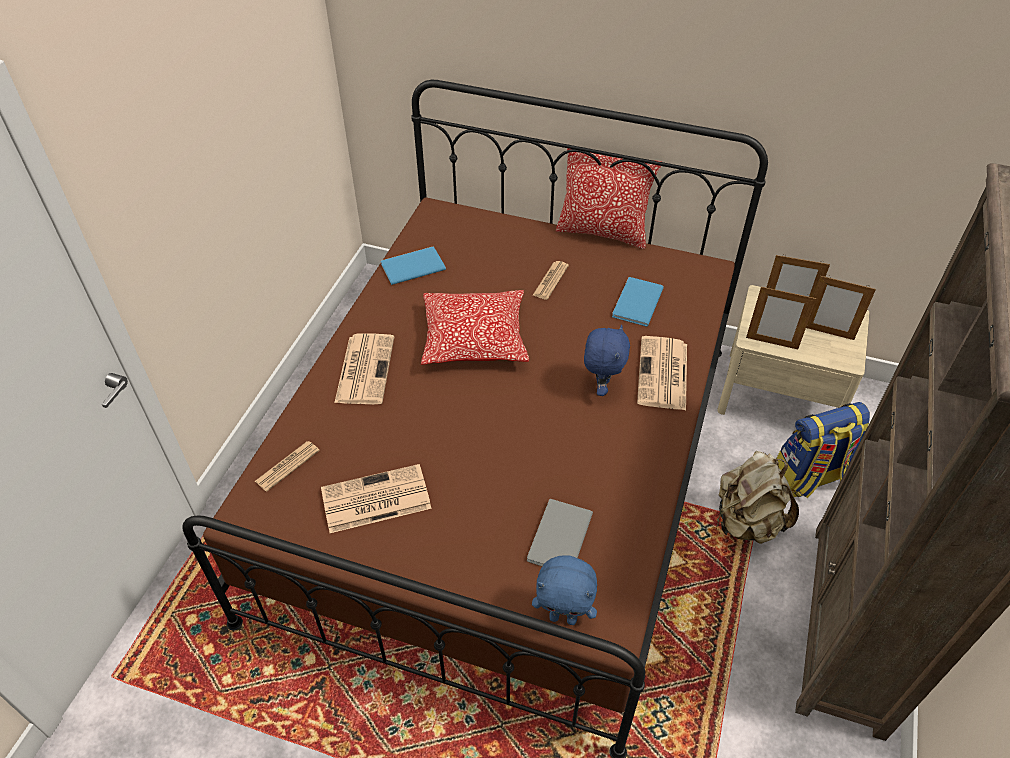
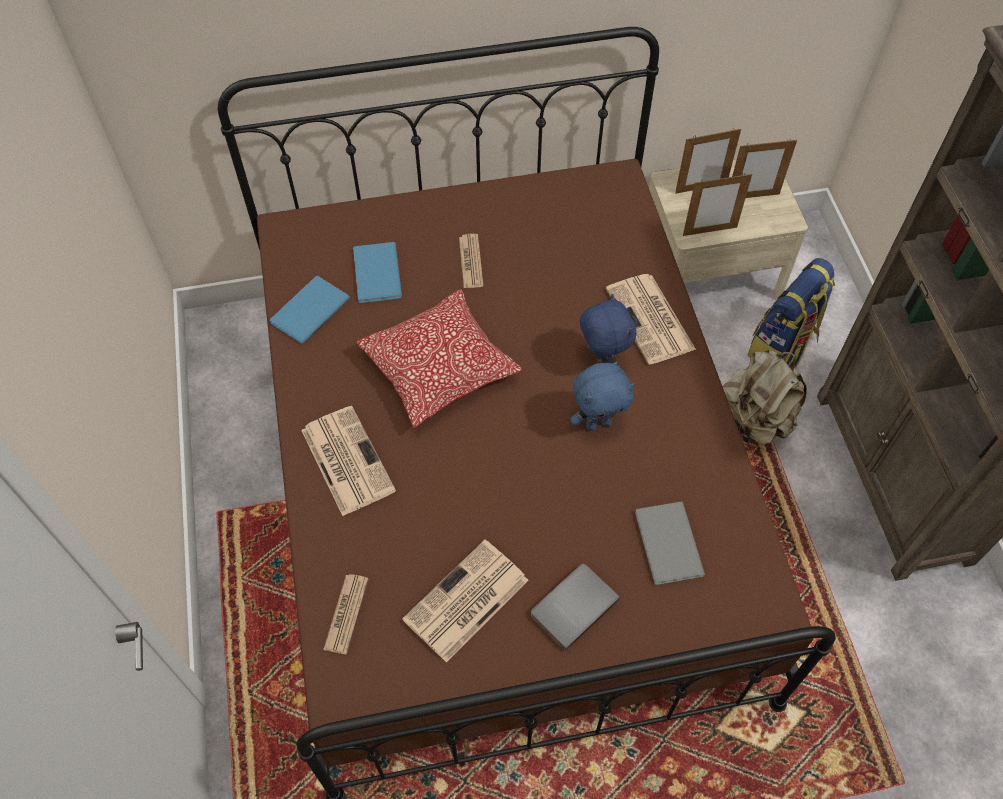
camera: 30 degrees left, 10 degrees up
(450, 542) = (572, 605): none -> grey book
(563, 617) = (724, 621): blue plush toy -> blue plush toy (598, 423)
(603, 232) = (486, 178): pillow -> none
(635, 303) = (573, 250): blue book -> blue book (375, 275)

